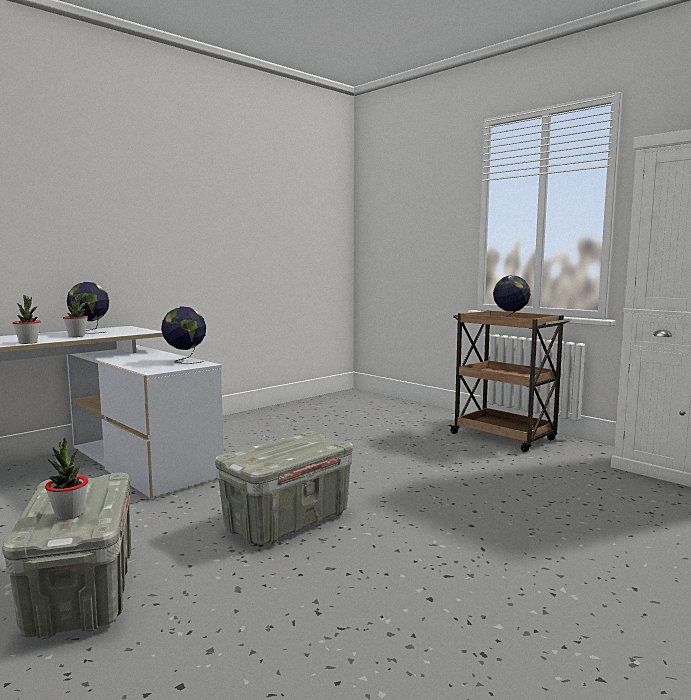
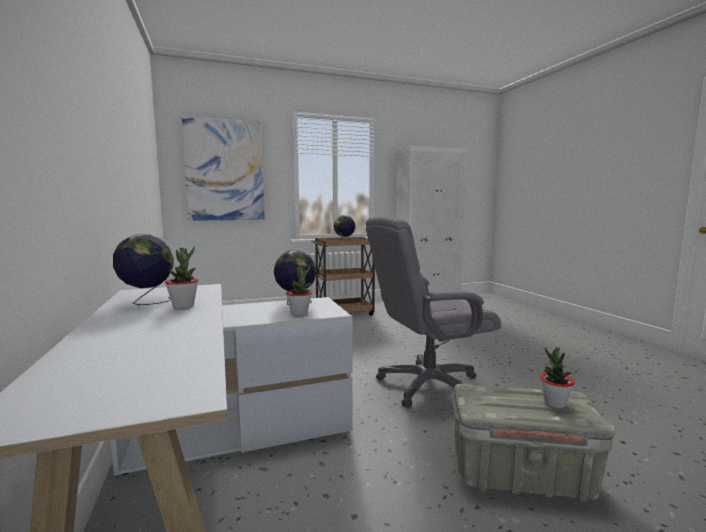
camera: 65 degrees left, 0 degrees up
(28, 342) = (208, 322): potted plant -> potted plant (299, 313)
(287, 521) = (428, 385): grey storage box -> grey office chair
(406, 216) = (225, 170): none -> picture

